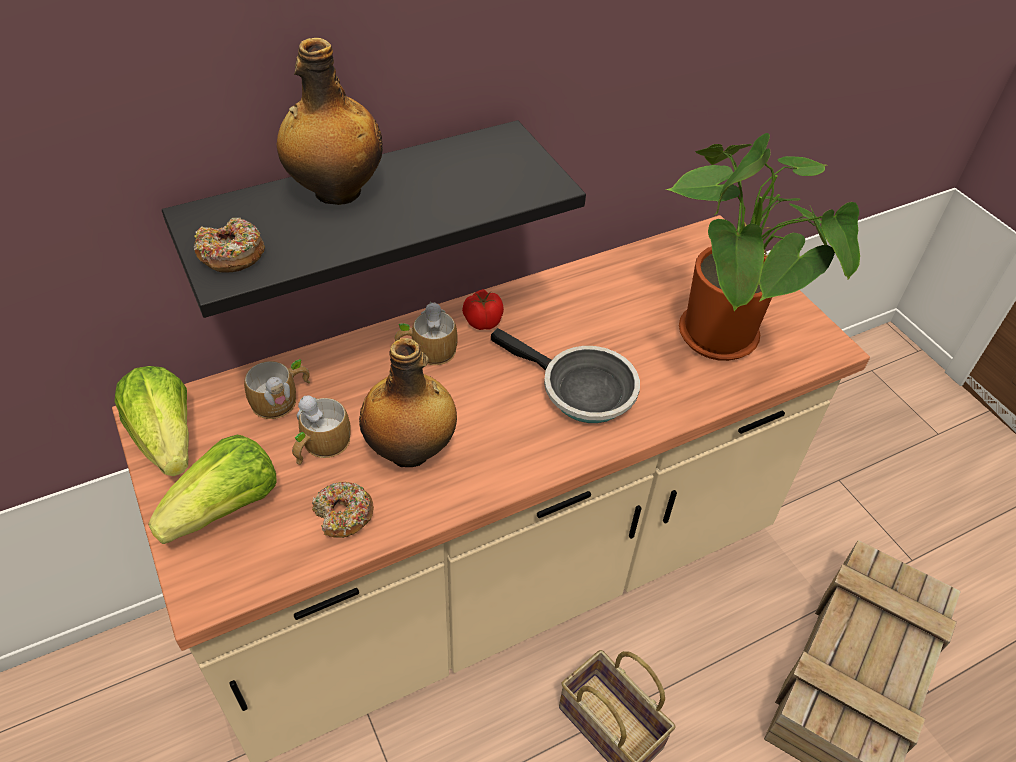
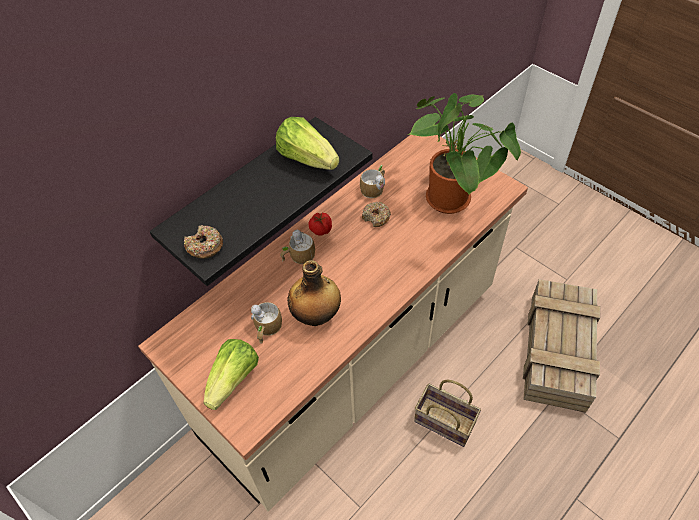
camera: 15 degrees left, 5 degrees up
(166, 438) = (180, 353): lettuce -> lettuce (307, 159)
(282, 399) = (232, 310): mug -> mug (374, 188)
(336, 192) = (240, 191): bottle -> none
(343, 515) = (298, 362): donut -> donut (376, 217)
(580, 390) = (390, 253): frying pan -> none

